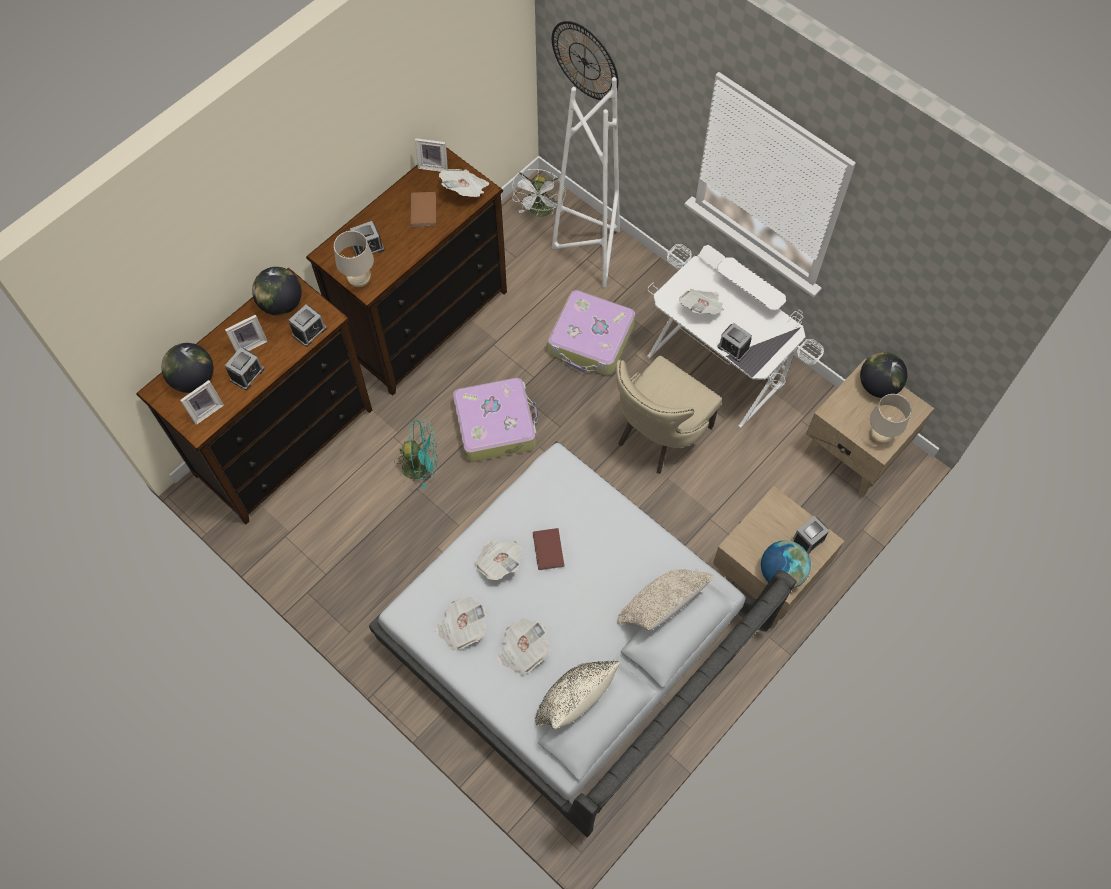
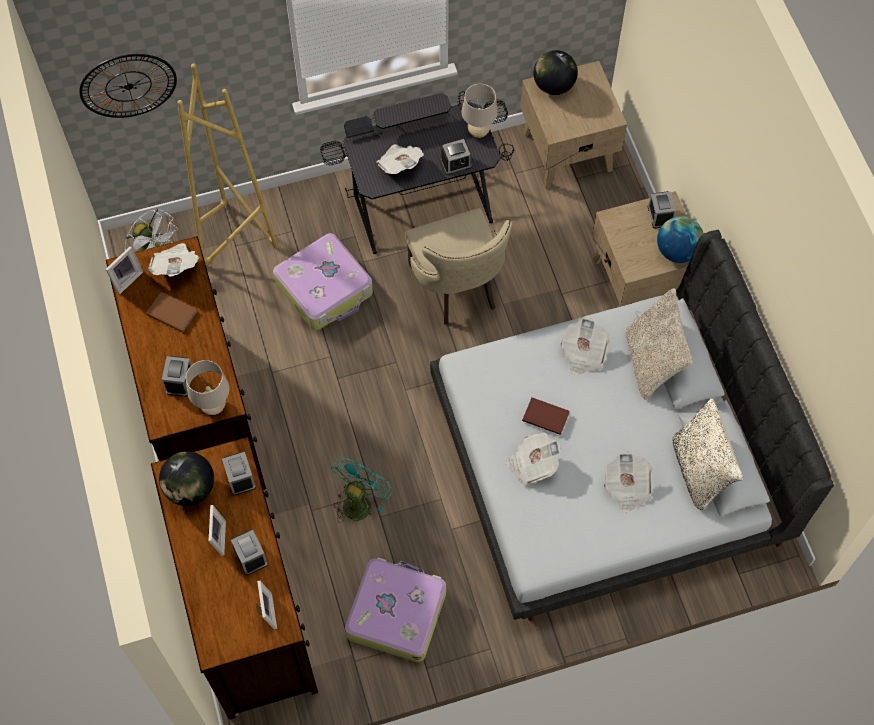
camera: 60 degrees left, 0 degrees up
(194, 379) = (223, 608): globe -> none
(461, 628) = (576, 526): newspaper -> newspaper (583, 353)
(496, 425) = (359, 414): suitcase -> suitcase (396, 613)
(592, 255) = (235, 239): white clothes rack -> yellow clothes rack
(718, 366) = (421, 204): white desk -> black desk
(880, 436) = (600, 112): beige table lamp -> beige table lamp (478, 132)

